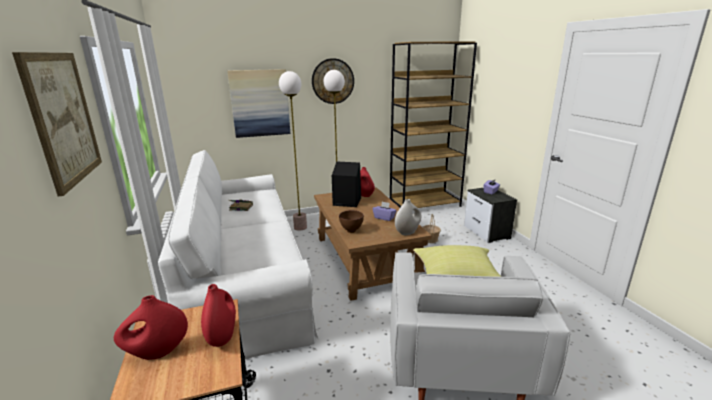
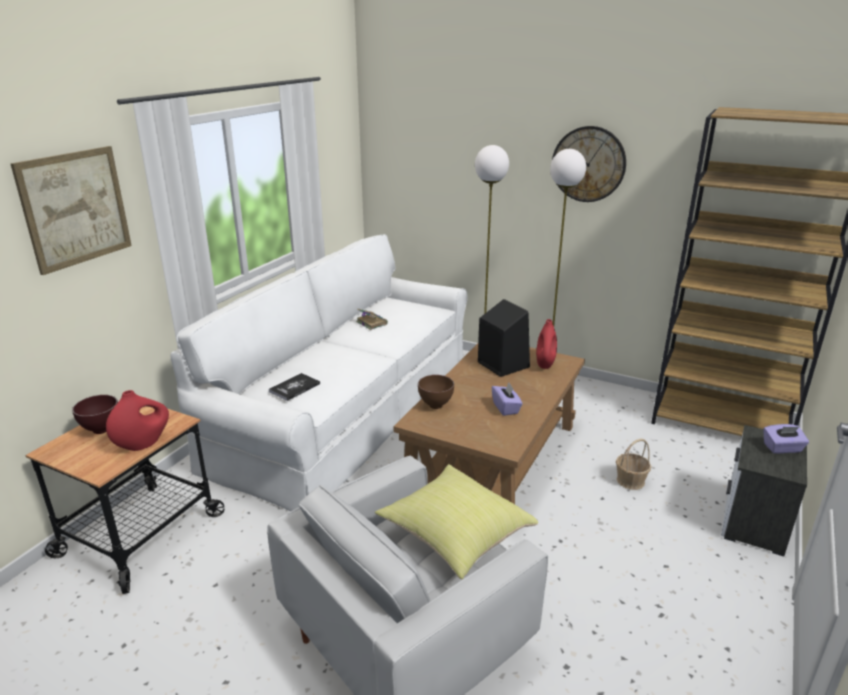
camera: 45 degrees right, 5 degrees up
(157, 352) = (100, 430): red vase -> brown bowl
(259, 256) = (294, 388): none -> book
(260, 103) = (473, 182): picture -> none
(407, 232) = (495, 442): white vase -> none

